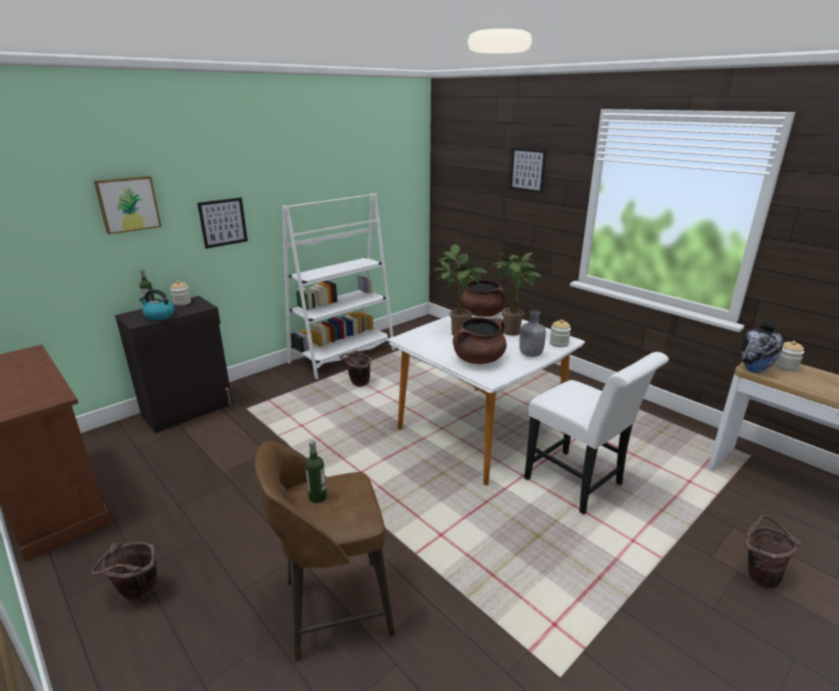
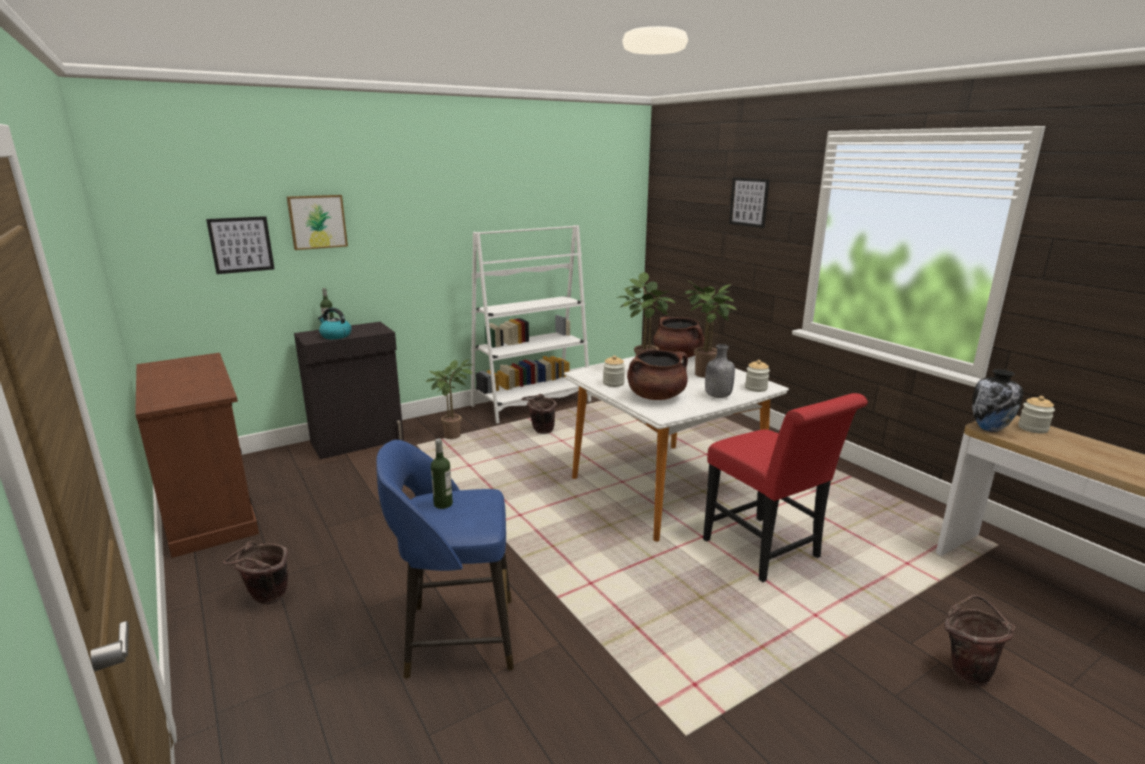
camera: 10 degrees right, 5 degrees down
(182, 303) = (361, 326): jar -> jar (613, 383)
(223, 222) = (411, 247): picture -> picture (241, 244)
(278, 395) = (453, 435): none -> potted plant
(334, 608) = (456, 636): brown stool -> blue stool
(579, 485) = (767, 553): white chair -> red chair

